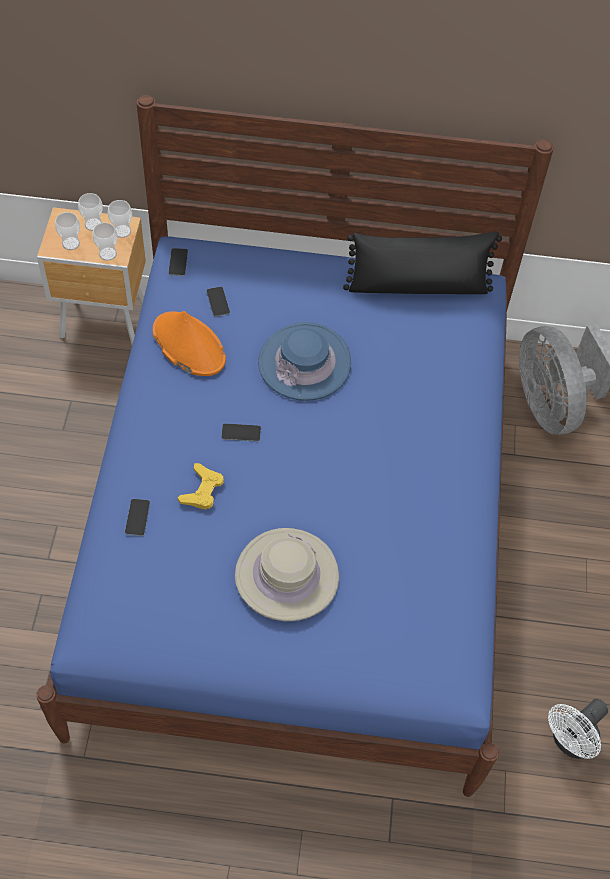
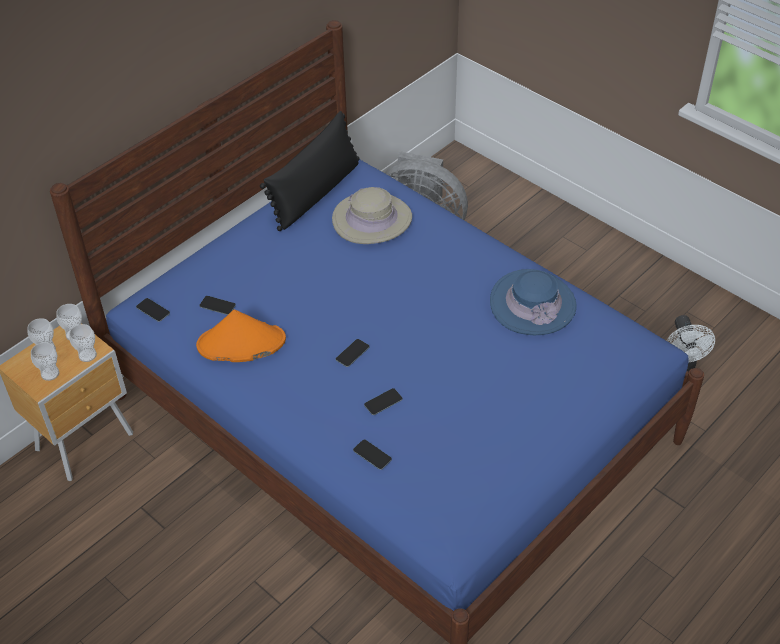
camera: 50 degrees left, 10 degrees down
(202, 490) = (383, 402): yellow game controller -> phone
(286, 576) = (498, 391): beige hat -> beige hat (372, 219)
(304, 363) = (324, 285): blue hat -> blue hat (532, 304)

